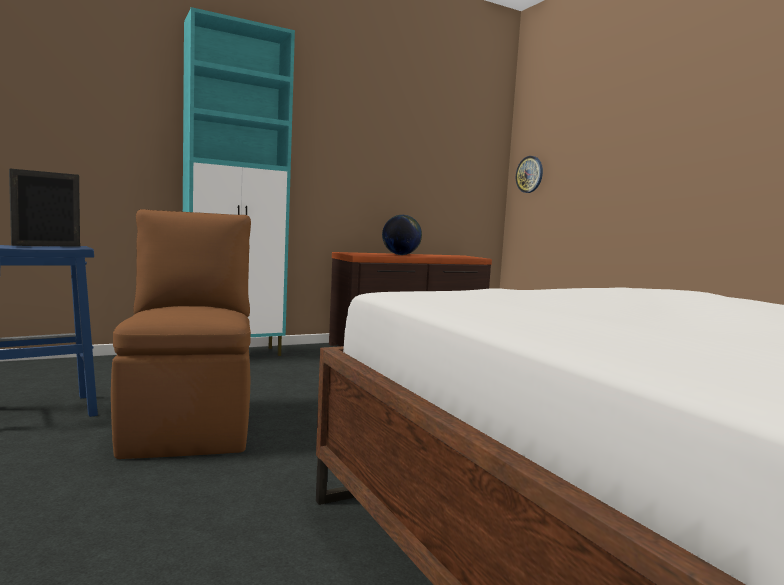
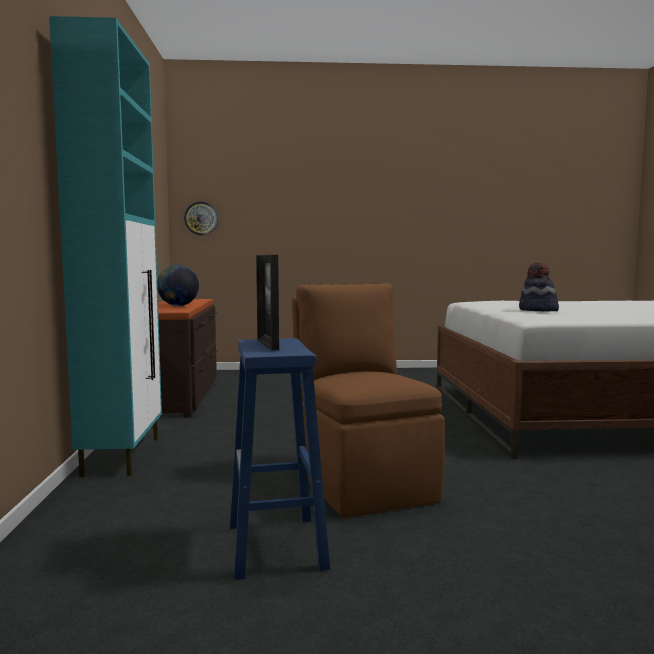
camera: 65 degrees left, 0 degrees up
(190, 425) = (363, 483): brown chair -> brown chair turned 60 degrees clockwise
(567, 297) = (538, 310): none -> hat

